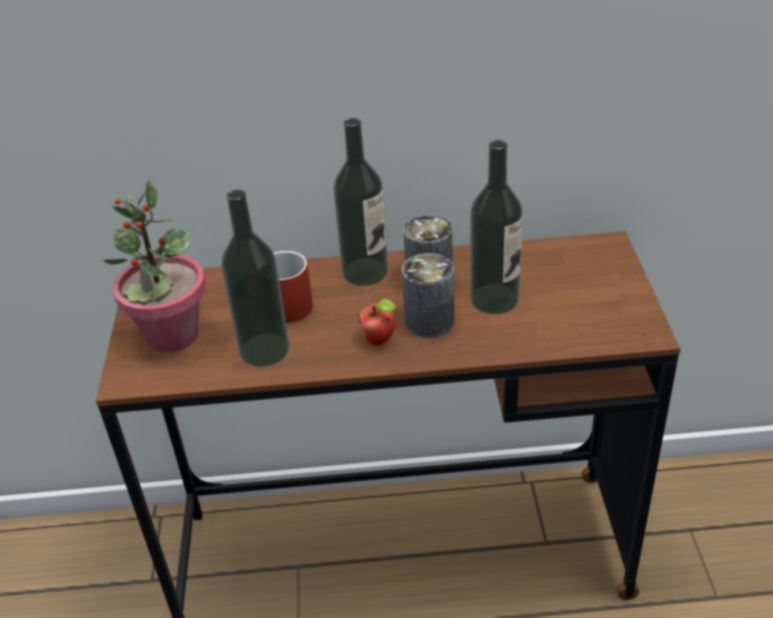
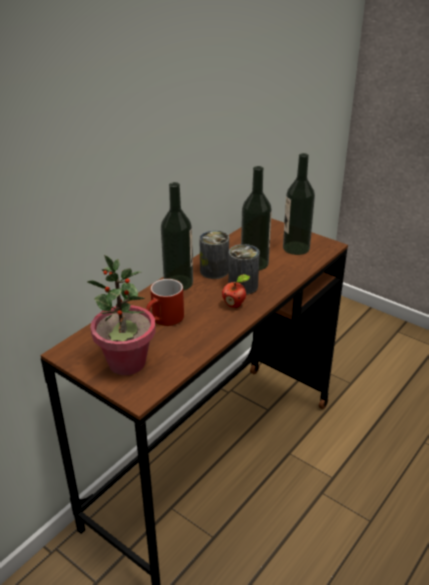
camera: 50 degrees left, 5 degrees down
(264, 349) = (188, 339): bottle -> bottle (296, 248)

